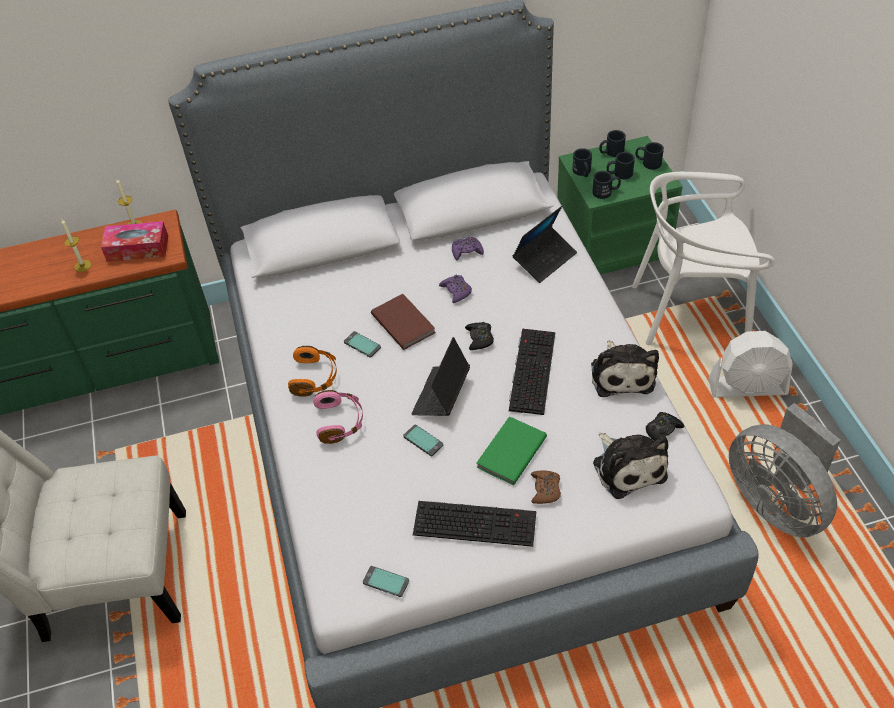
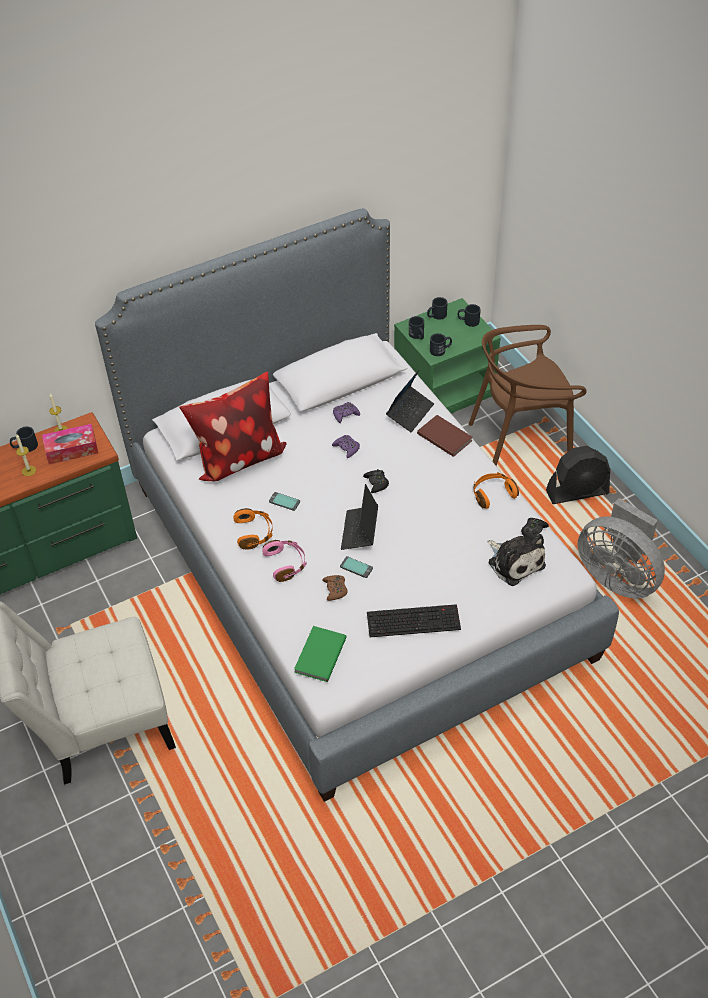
camera: 15 degrees left, 0 degrees up
(325, 285) = (238, 458): none -> pillow
(385, 582) = (359, 674): phone -> none
(404, 322) = (312, 479): brown book -> brown book (445, 436)
(509, 452) = (424, 565): green book -> green book (319, 655)
(531, 370) = (423, 501): keyboard -> none
(545, 489) = (458, 588): brown game controller -> brown game controller (335, 589)
(619, 174) = (447, 333): black mug -> black mug (25, 446)
(621, 374) = (493, 494): plush toy -> orange headphones
(691, 310) = (520, 437): white chair -> brown chair
(748, 387) = (577, 492): white fan -> black fan

